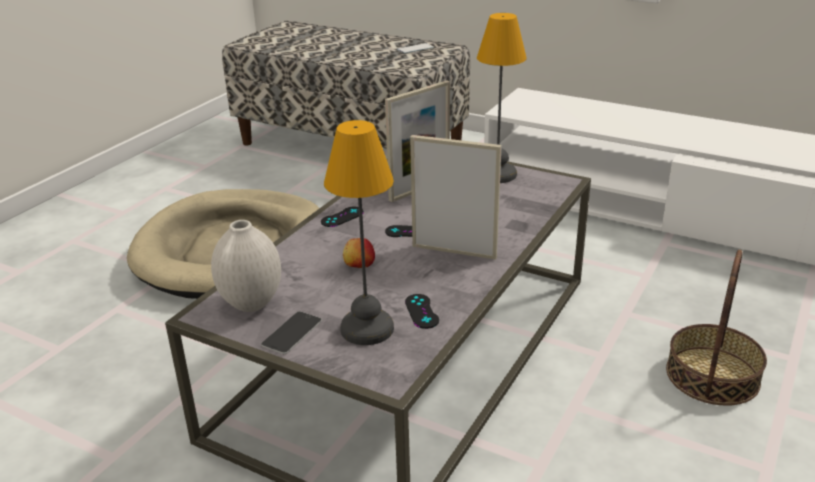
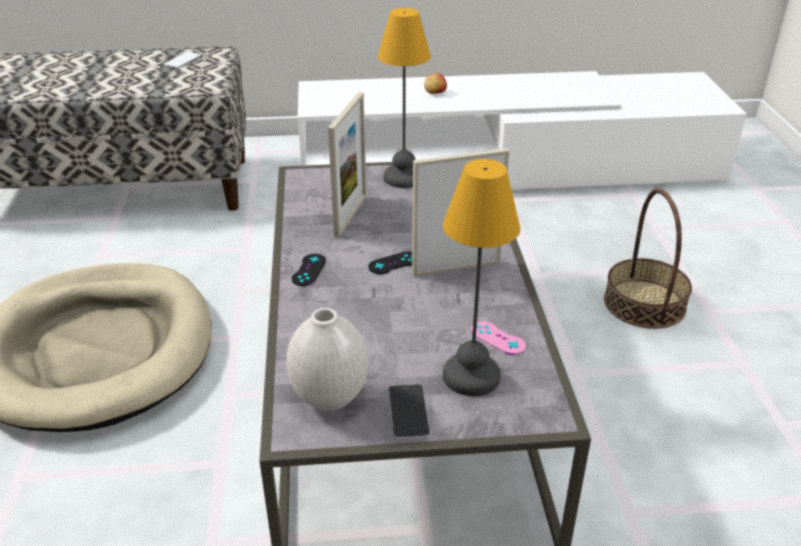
camera: 35 degrees left, 5 degrees up
(359, 265) = (387, 315): apple -> apple (435, 93)
(421, 311) = (497, 338): black game controller -> pink game controller

